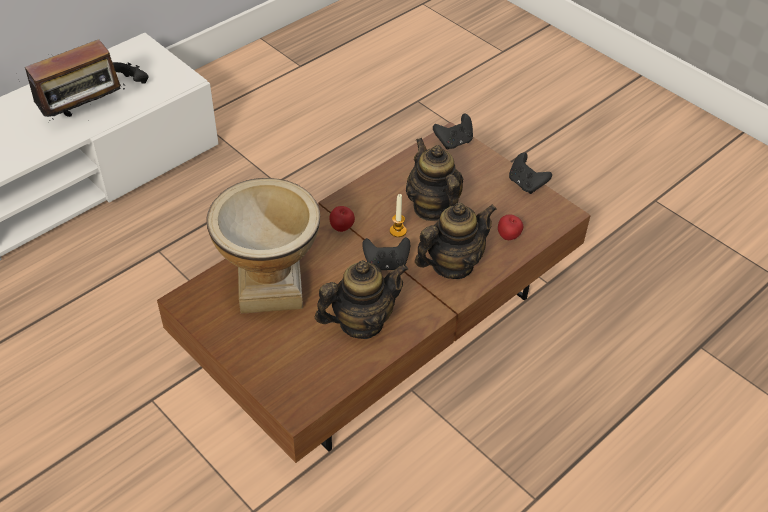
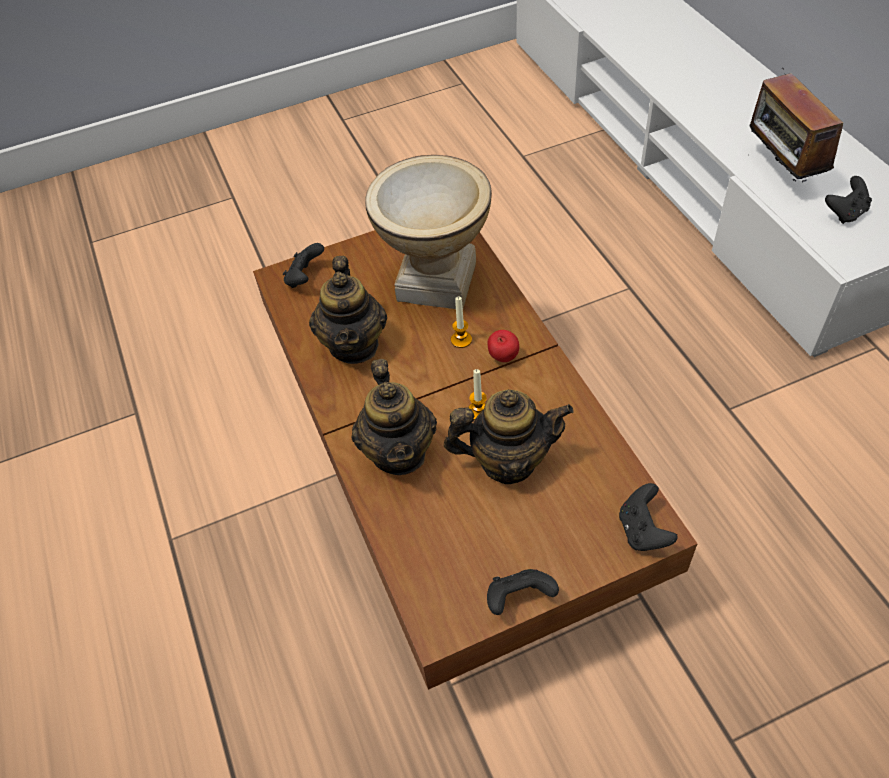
camera: 115 degrees right, 5 degrees up
(332, 256) = (461, 340): none -> candle
(386, 264) = (428, 386): black game controller -> black game controller (305, 278)
(508, 237) = (420, 533): apple -> none

